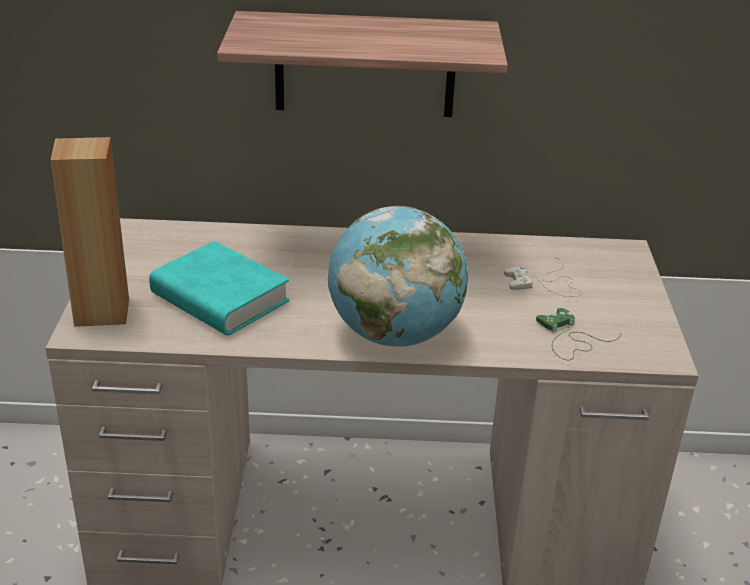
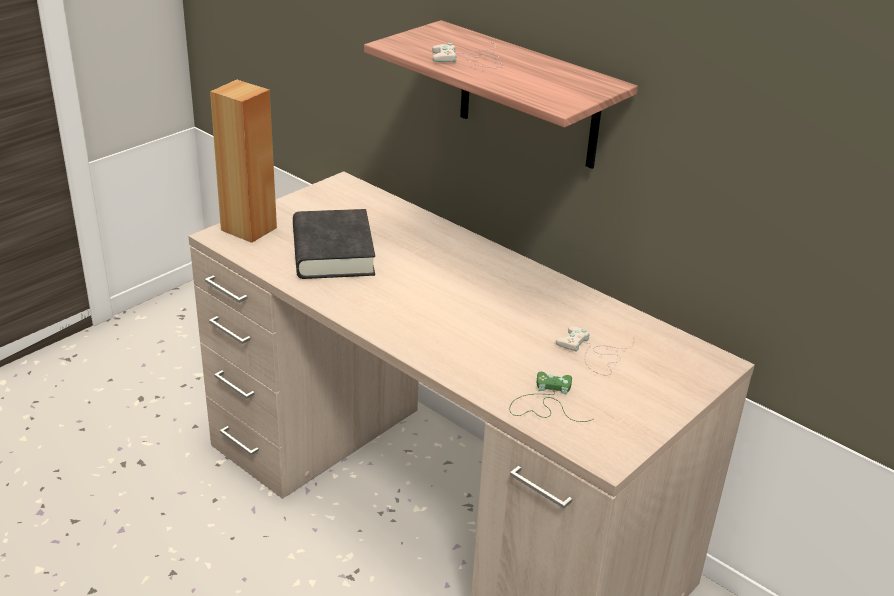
camera: 40 degrees right, 0 degrees up
(219, 298) = (332, 252): turquoise book -> black book
(340, 38) = (471, 60): none -> white game controller
(394, 334) = (413, 332): globe -> none

